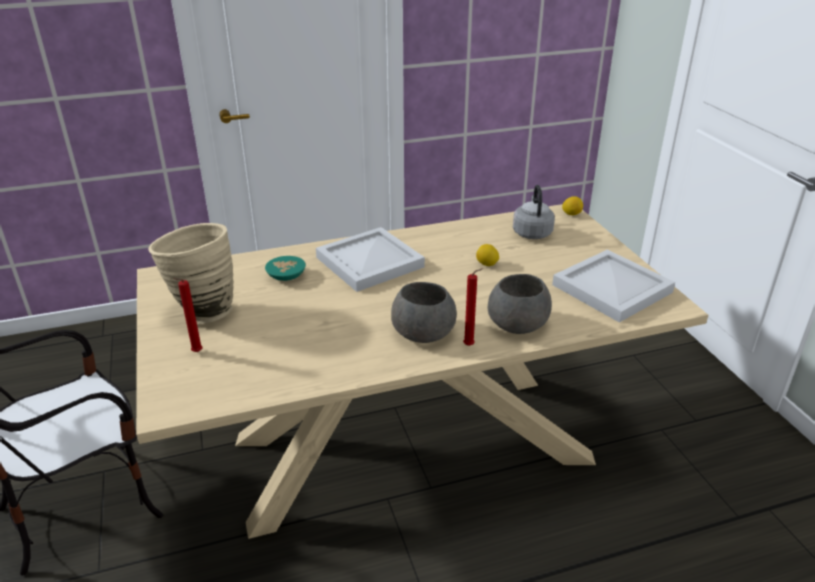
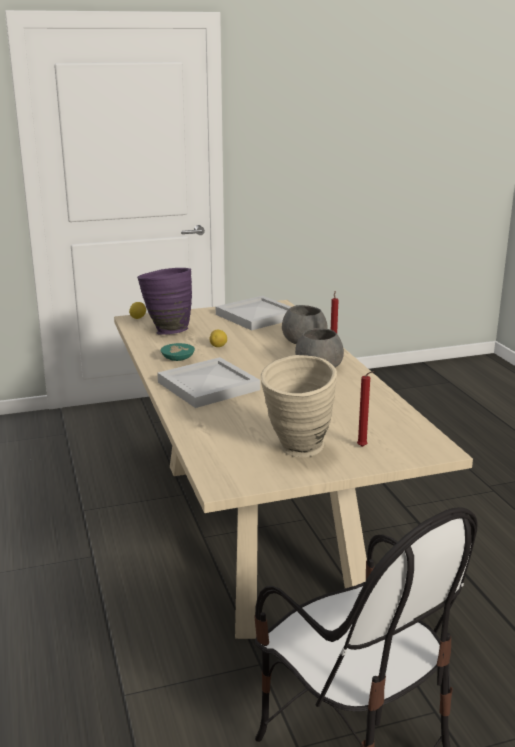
camera: 90 degrees left, 10 degrees down
(285, 276) = (230, 419): turquoise bowl -> turquoise bowl (177, 359)
(532, 232) = (166, 331): grey kettle -> purple vase

